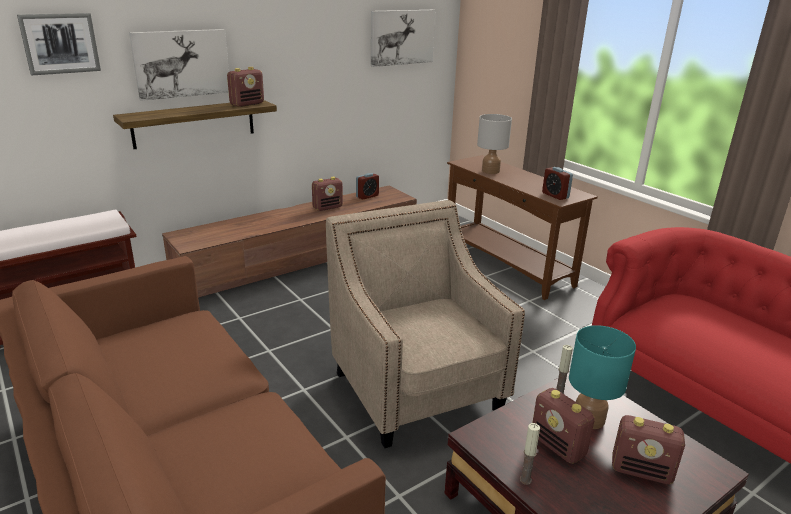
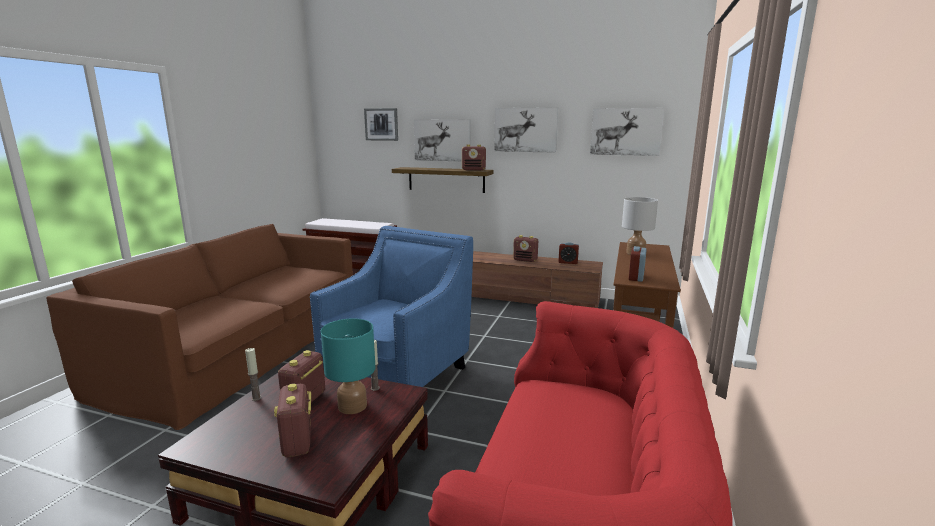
camera: 55 degrees right, 10 degrees down
(299, 40) = (525, 130): none -> picture
(416, 390) = (398, 374): beige armchair -> blue armchair

